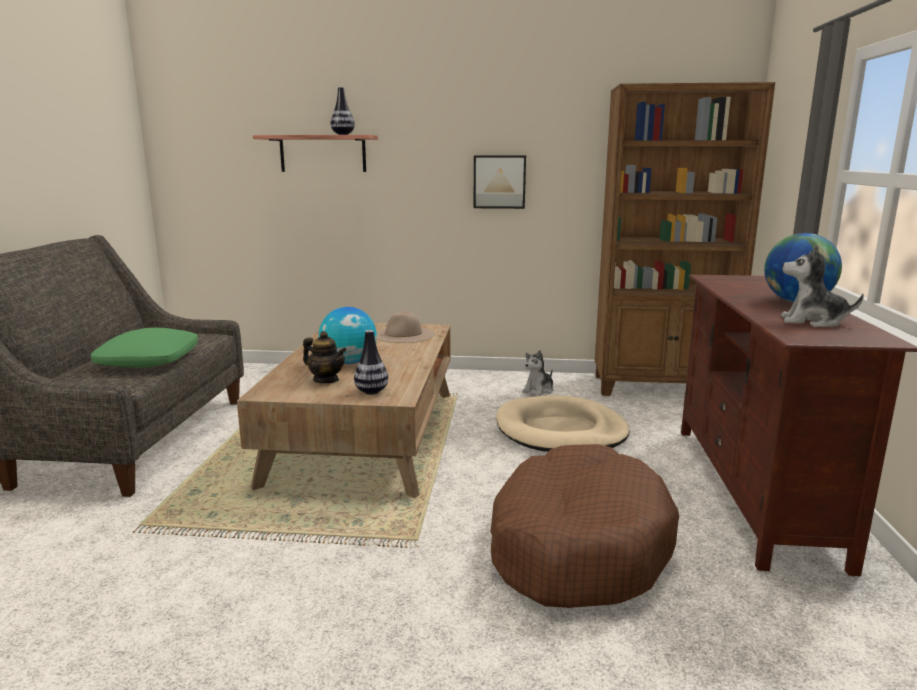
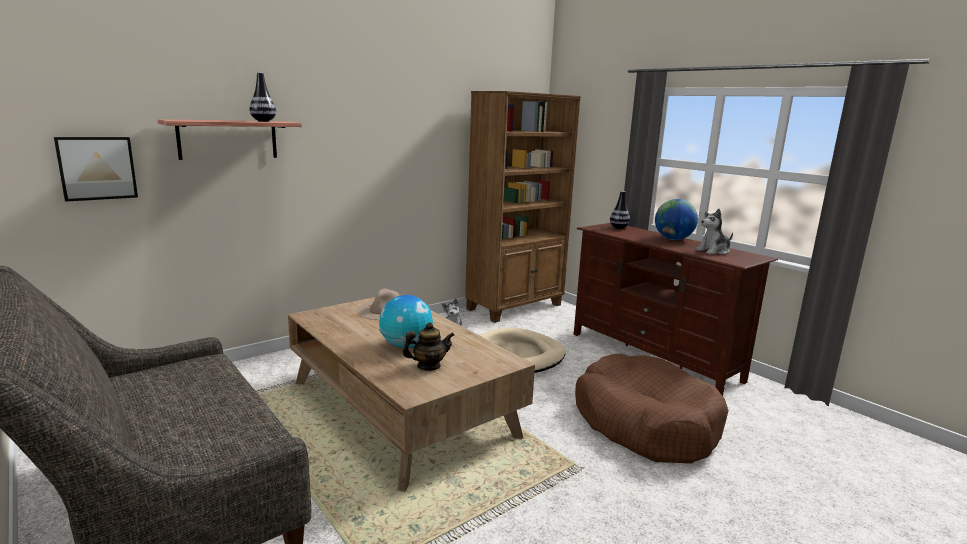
camera: 45 degrees left, 0 degrees up
(148, 360) = (212, 407): green pillow -> none
(371, 392) = (483, 364): vase -> vase (618, 228)
(499, 182) = (394, 163): picture -> picture (97, 168)

